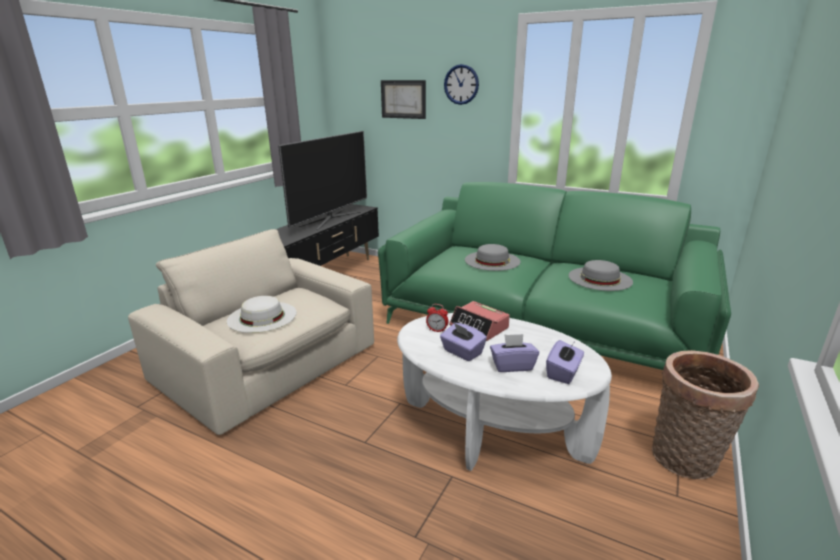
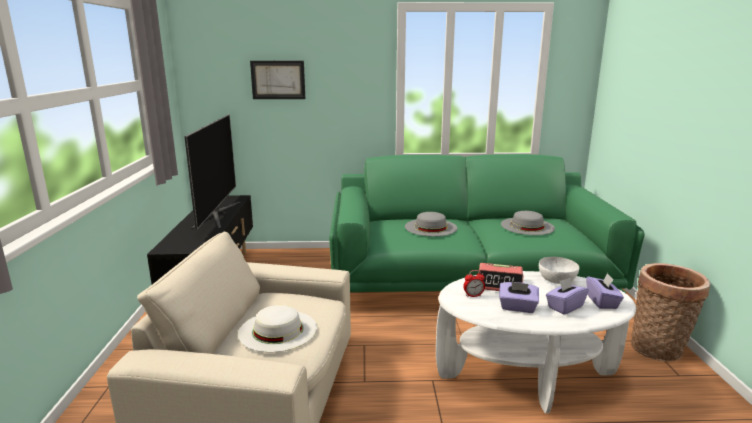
camera: 30 degrees left, 5 degrees down
(461, 84) = (343, 65): wall clock -> none
(548, 338) = (557, 280): none -> white bowl

